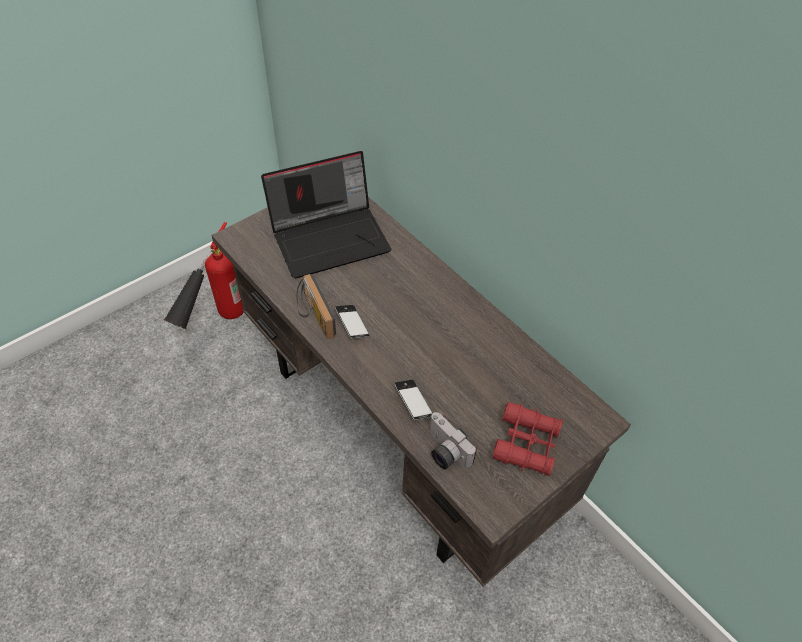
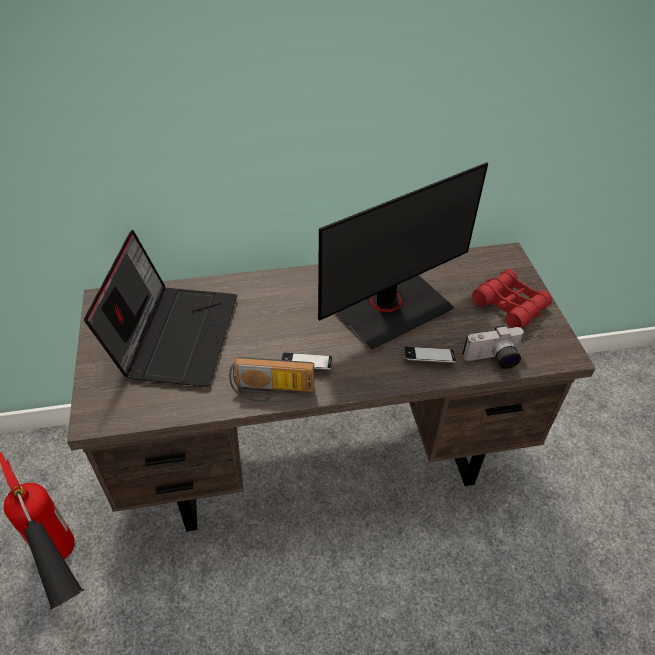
camera: 60 degrees left, 5 degrees down
(454, 353) = (390, 307): none -> monitor

